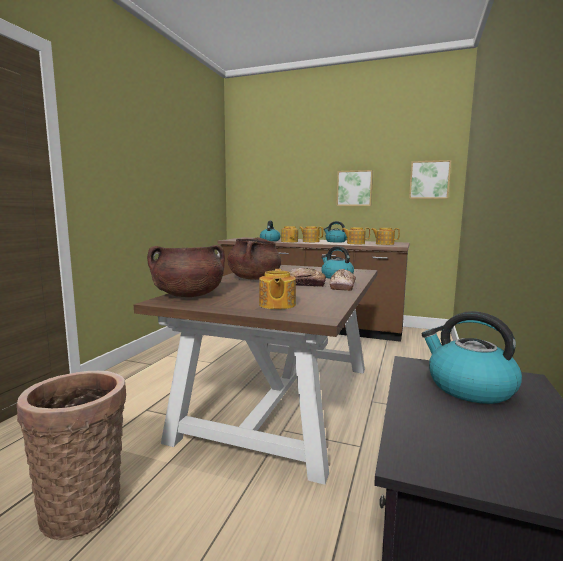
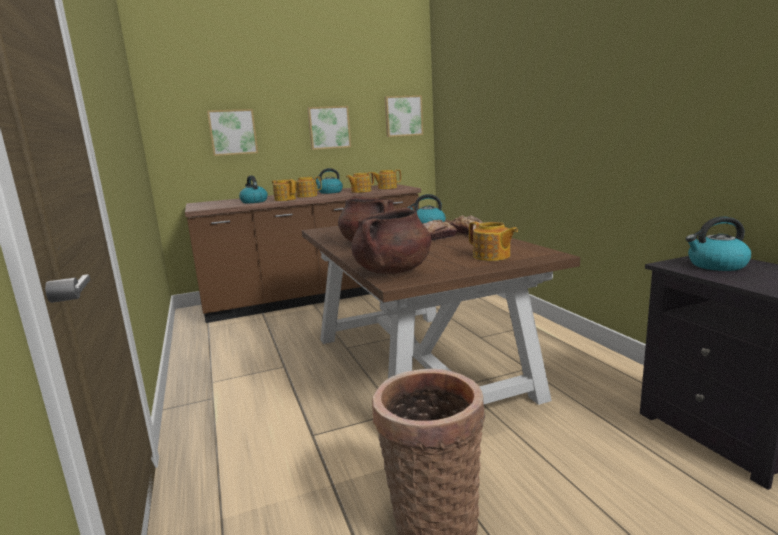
camera: 40 degrees left, 5 degrees up
(280, 189) = (233, 132): none -> picture

